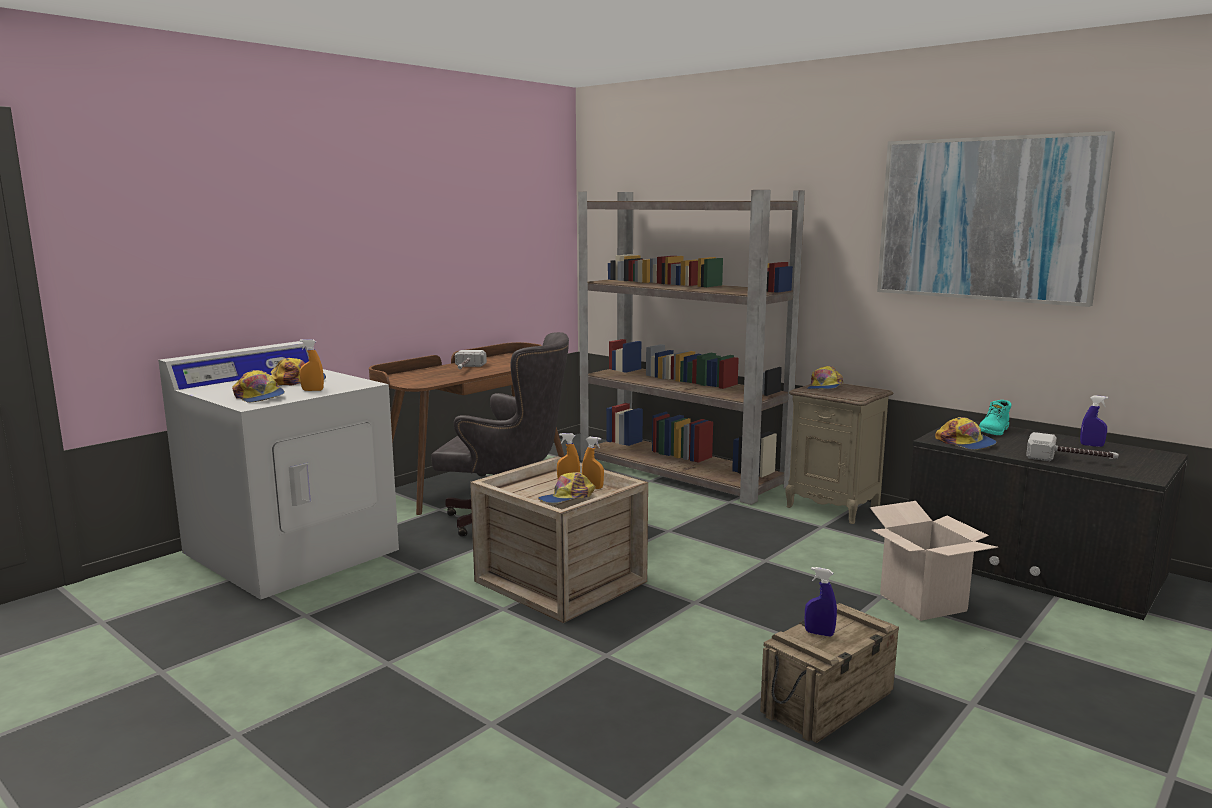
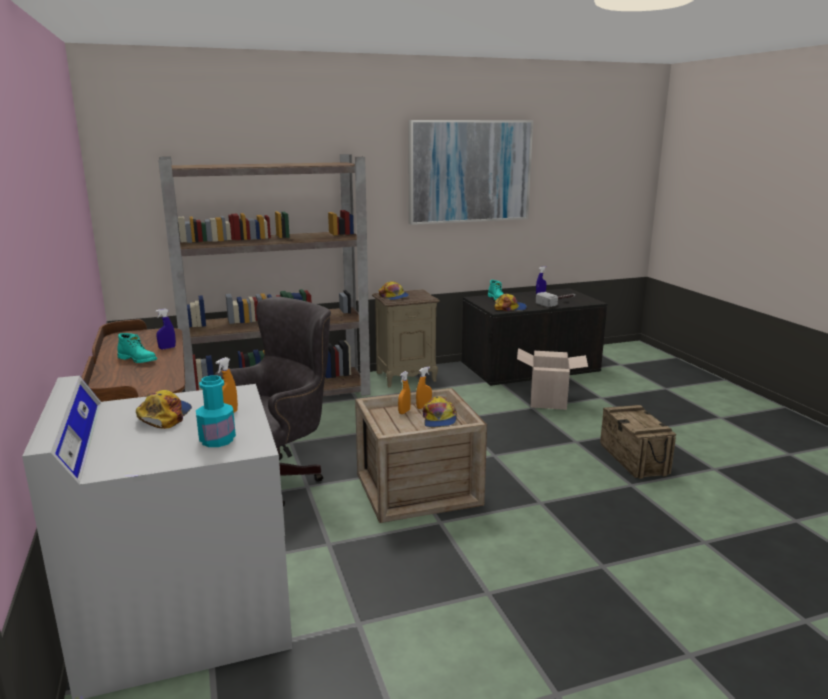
camera: 60 degrees left, 5 degrees up
(259, 397) = (217, 440): cap -> turquoise bottle
(466, 369) = (138, 360): hammer -> turquoise boot
(819, 633) = (637, 422): blue spray bottle -> blue spray bottle (167, 348)

